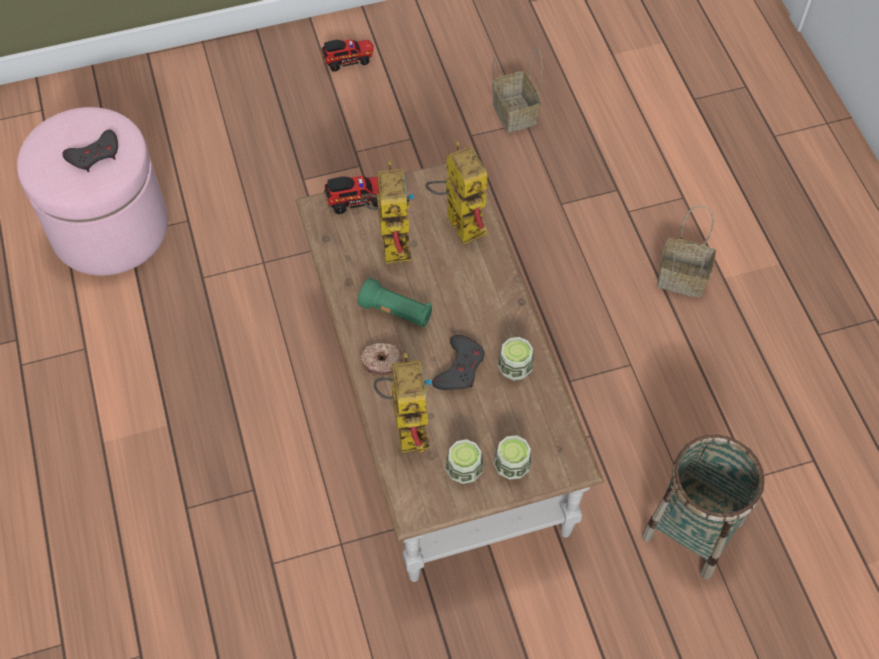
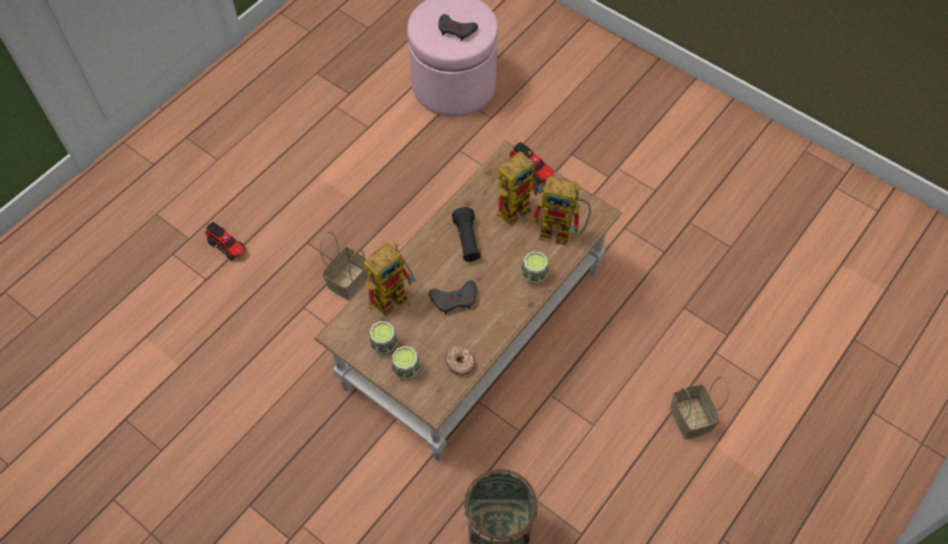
camera: 55 degrees right, 0 degrees up
(349, 60) = (683, 119): toy truck -> toy truck (228, 247)
(381, 361) = (426, 255): donut -> donut (460, 362)
(396, 312) = (467, 241): green flashlight -> black flashlight
(457, 220) = (562, 232): toy robot -> toy robot turned 75 degrees clockwise
(513, 112) = (731, 234): basket -> basket (349, 280)
(515, 368) = (478, 330): cup -> cup (534, 275)

